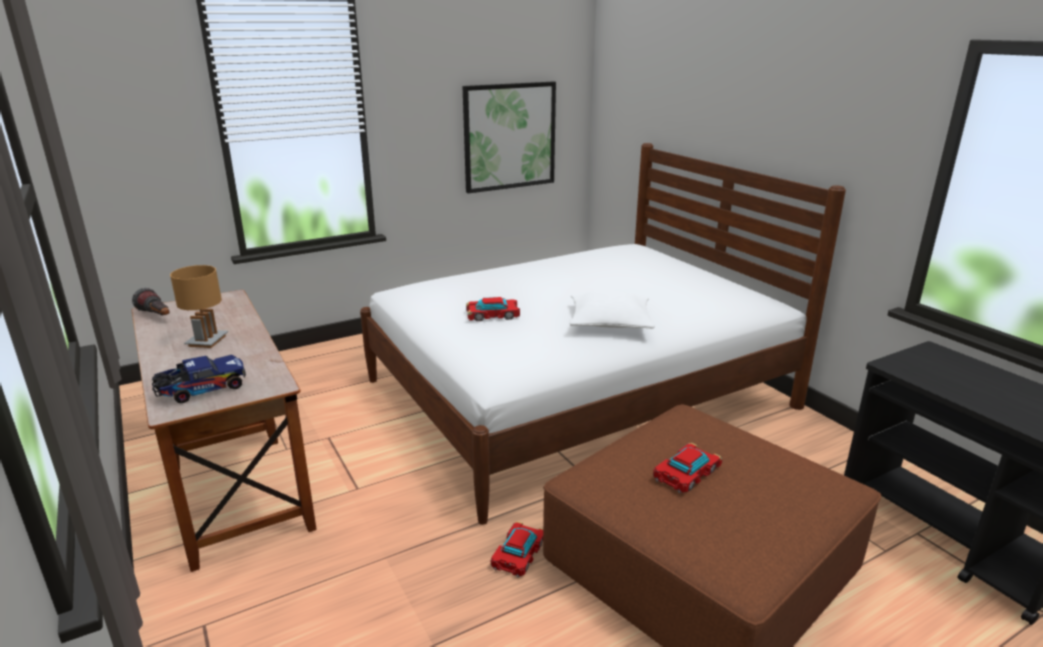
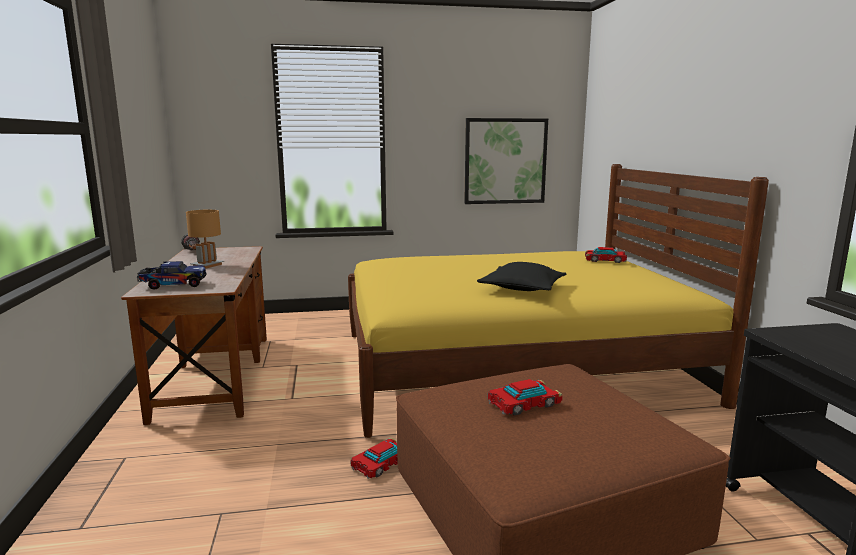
camera: 20 degrees right, 10 degrees down
(492, 315) = (428, 276): toy car -> toy car (605, 260)
(578, 394) = (513, 366): white bed -> yellow bed
(610, 322) = (522, 288): white pillow -> black pillow

